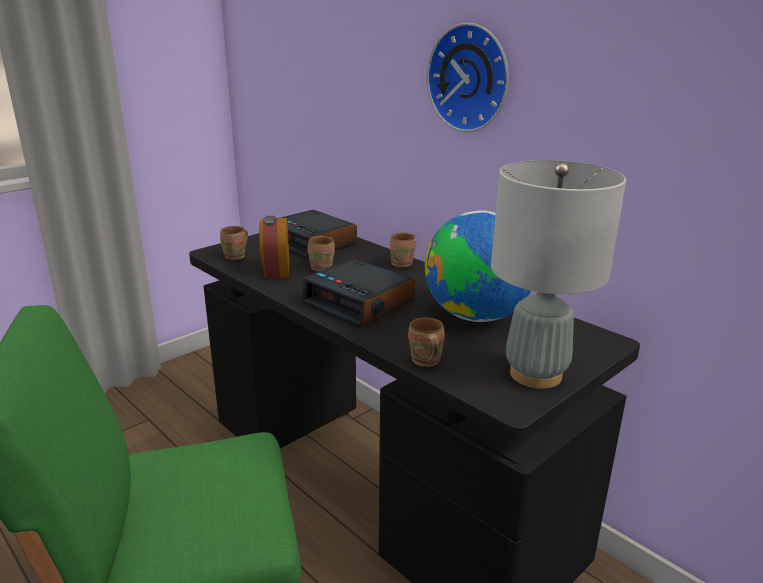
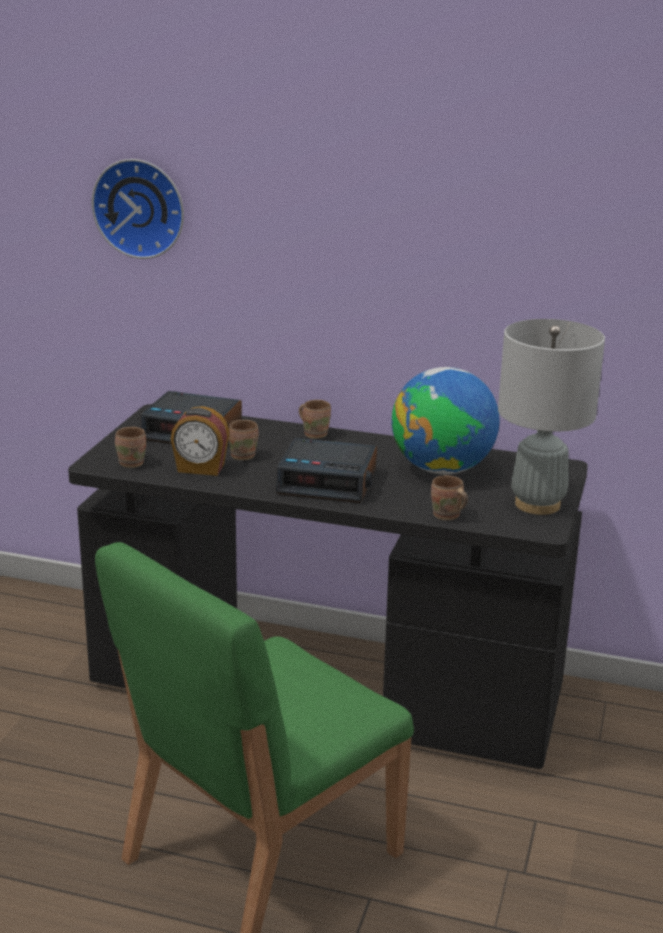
camera: 30 degrees left, 0 degrees up
(276, 271) = (200, 469): alarm clock -> alarm clock turned 45 degrees counterclockwise
(471, 78) = (382, 235): wall clock -> wall clock (141, 207)

